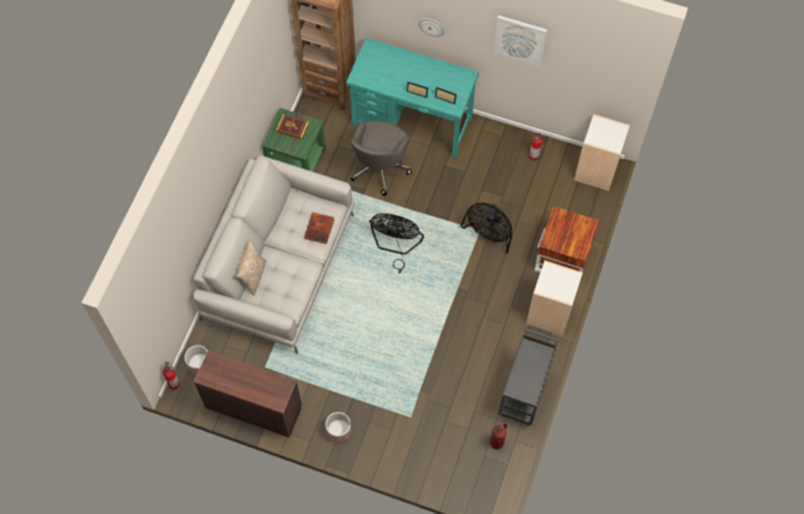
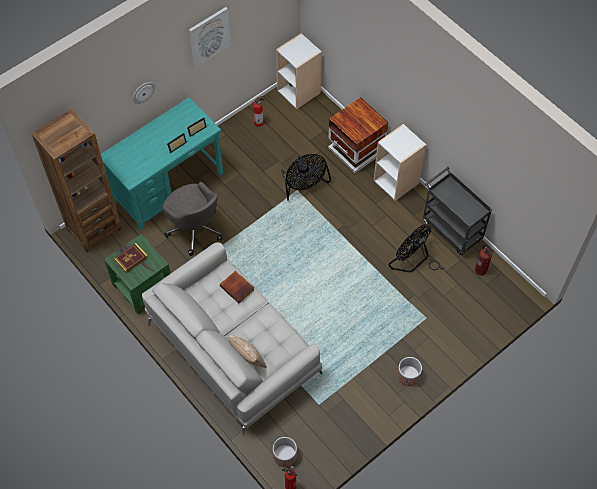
camera: 60 degrees left, 5 degrees down
(253, 406) = (349, 430): brown desk -> none
(395, 245) = (271, 254): black fan -> black fan (415, 259)

